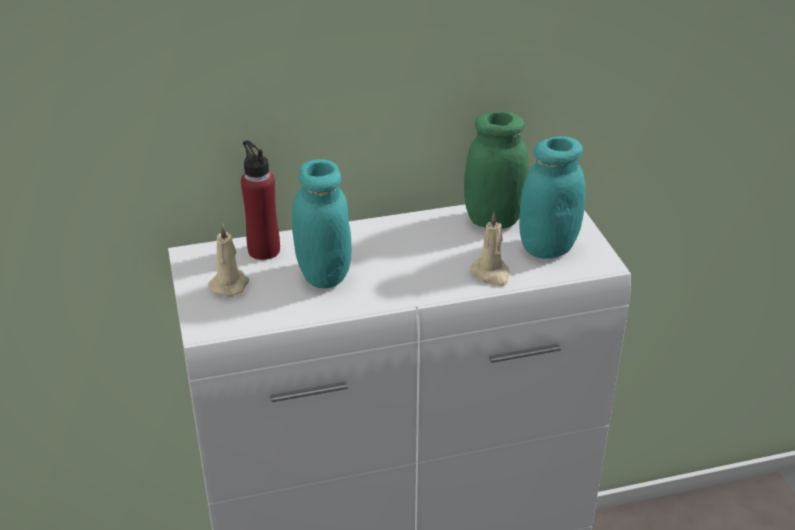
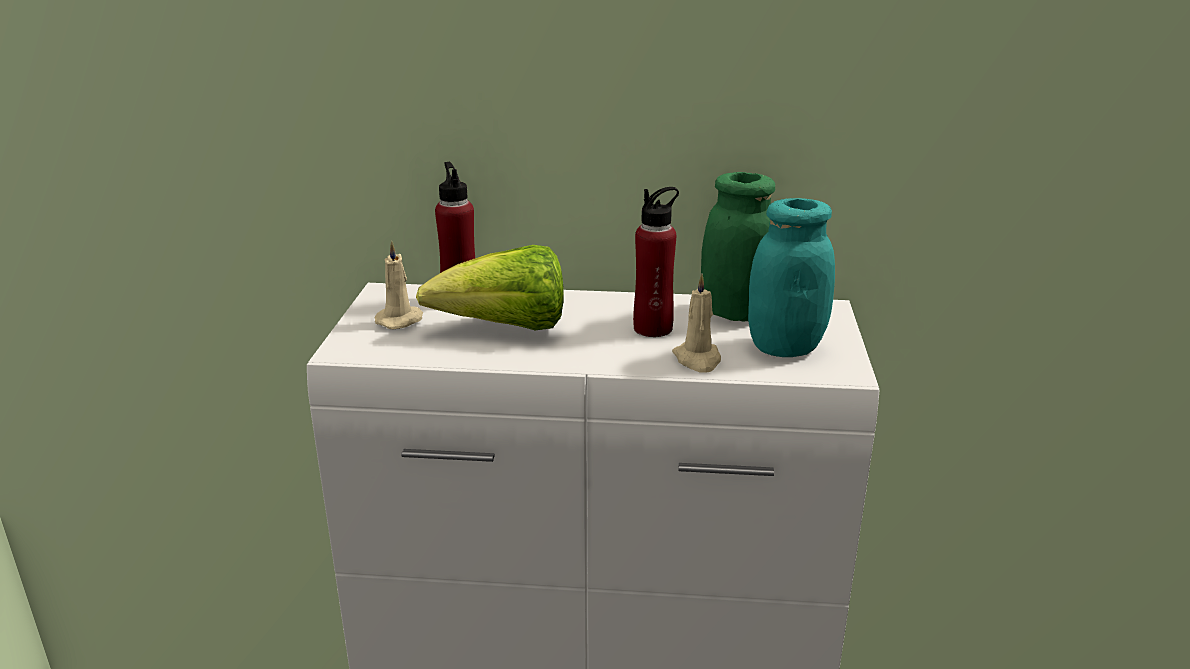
camera: 20 degrees right, 10 degrees down
(324, 275) = (505, 329): turquoise jar -> lettuce
(440, 249) = (653, 328): none -> red bottle

